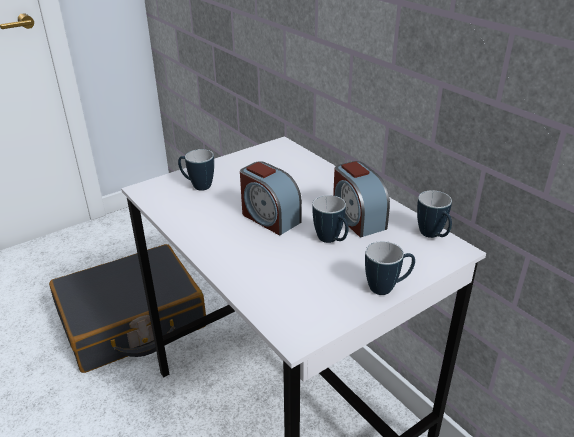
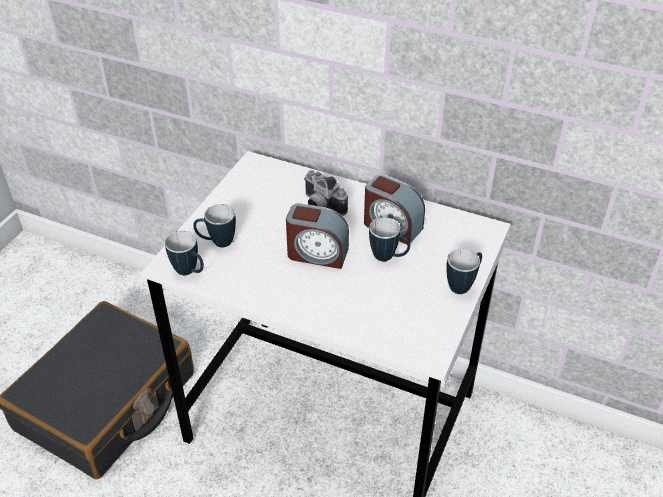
camera: 30 degrees left, 10 degrees up
(306, 186) = (320, 206): none -> camera
(433, 236) = (463, 222): mug -> mug (190, 272)

